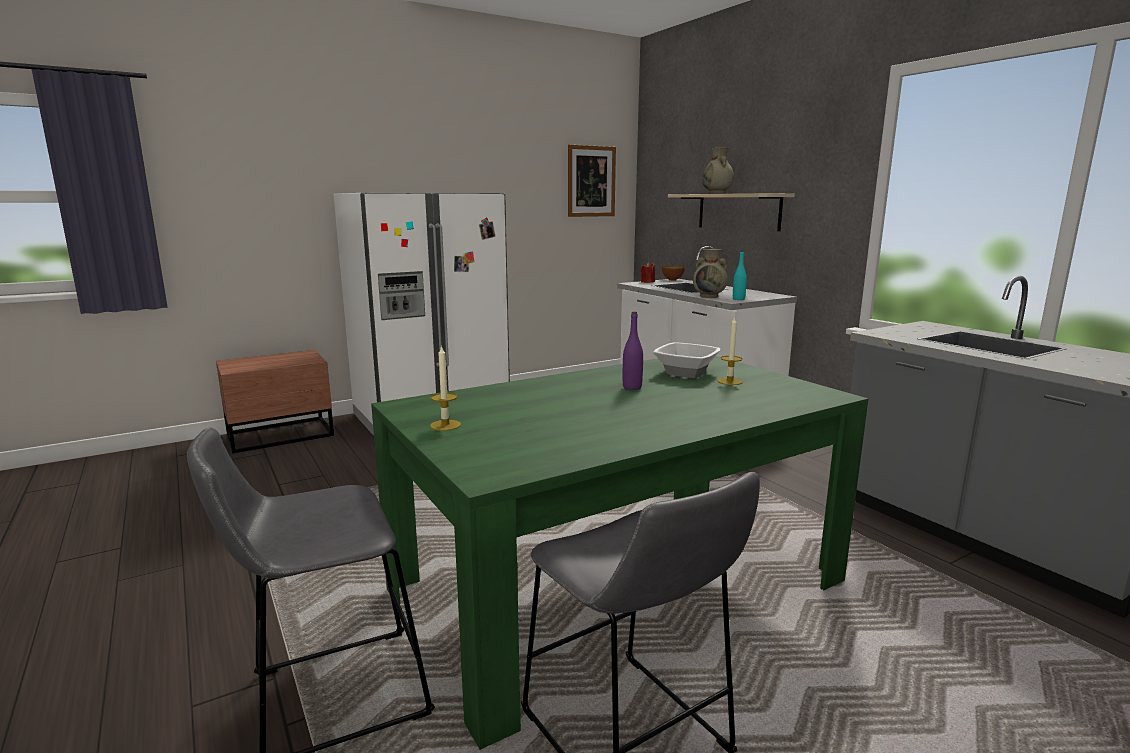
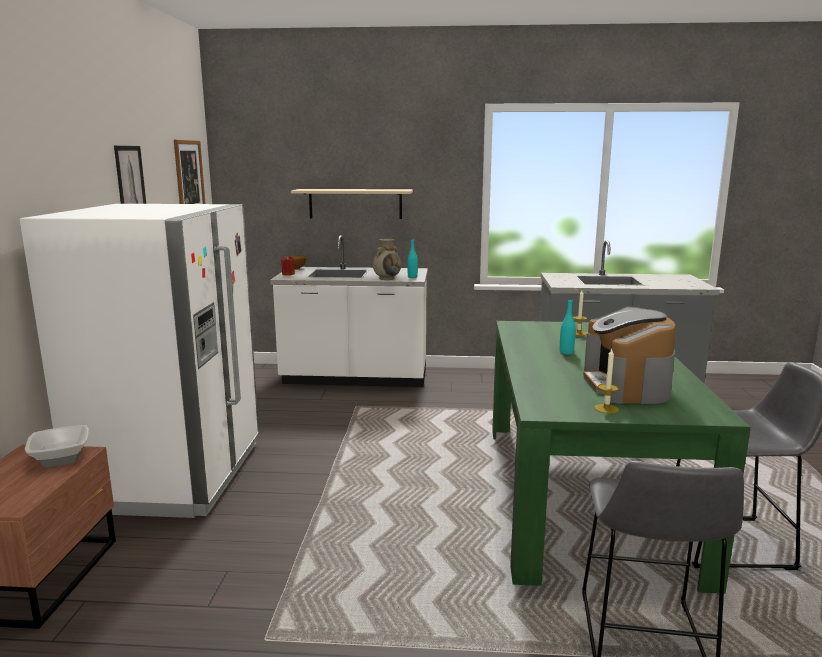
camera: 55 degrees left, 0 degrees up
(488, 178) = (130, 181): none -> picture
(546, 423) = (626, 385): none -> coffee machine
(632, 387) = (566, 352): purple bottle -> turquoise bottle
(684, 372) = (546, 335): bowl -> bowl (59, 459)
(717, 193) = (343, 189): beige vase -> none

